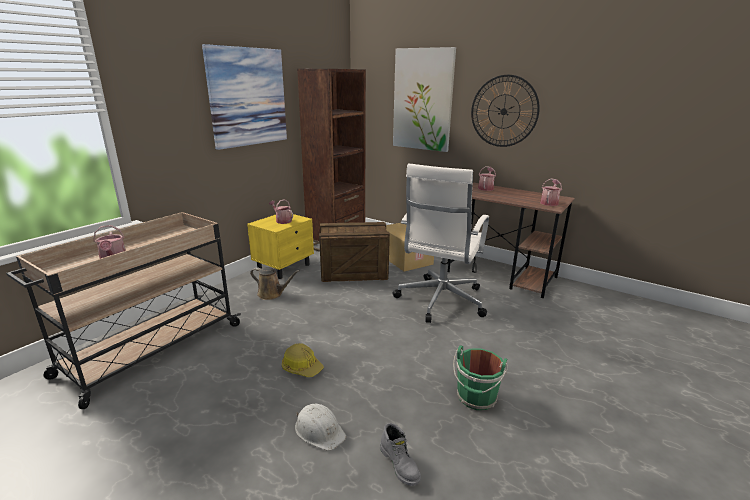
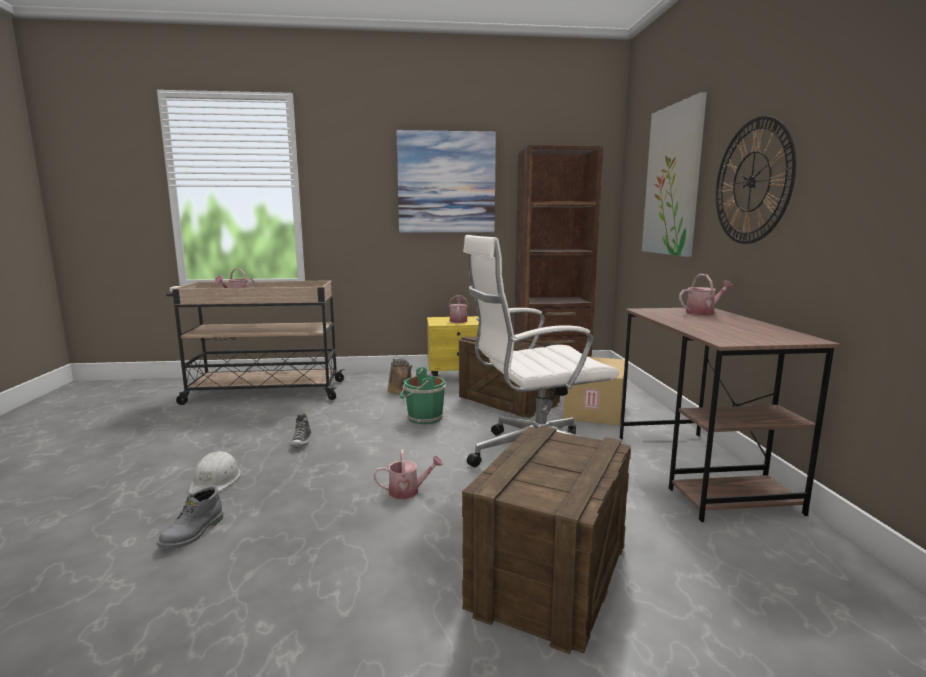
camera: 50 degrees right, 10 degrees down
(302, 367) = (301, 442): hard hat -> shoe
(476, 398) = (349, 542): green bucket -> green bucket (423, 418)
(549, 202) = (748, 337): watering can -> watering can (408, 491)
(557, 352) = (550, 576): none -> crate

